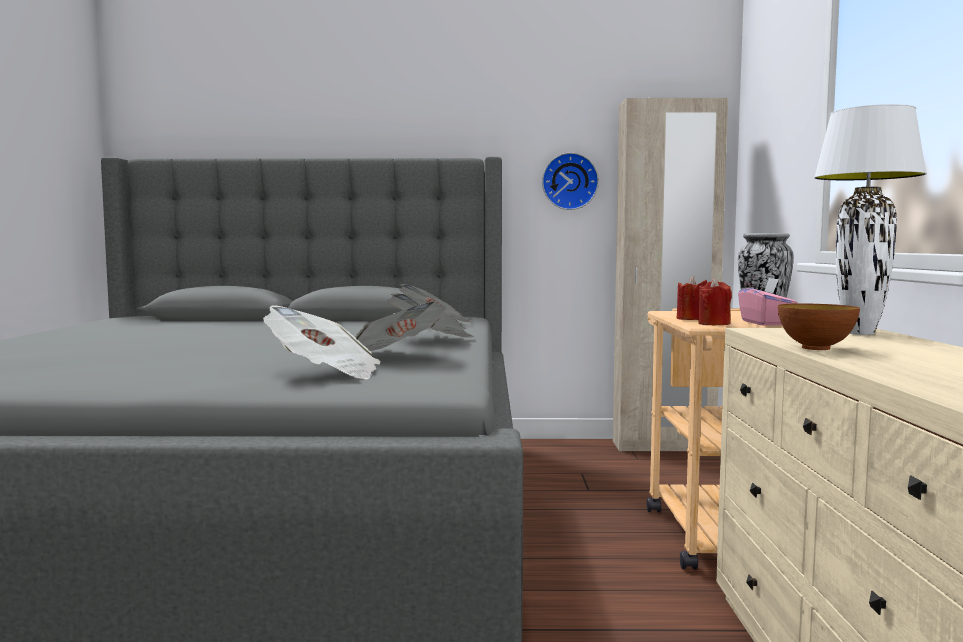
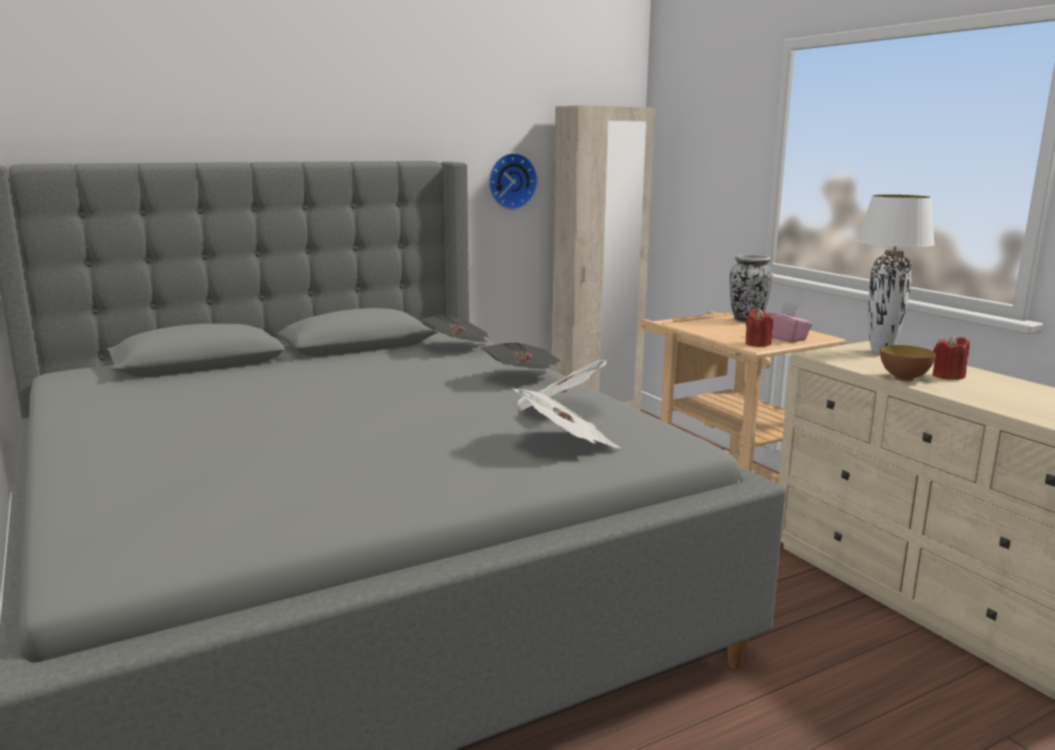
camera: 30 degrees left, 10 degrees up
(691, 319) = (726, 337): red candle -> red candle (948, 376)

